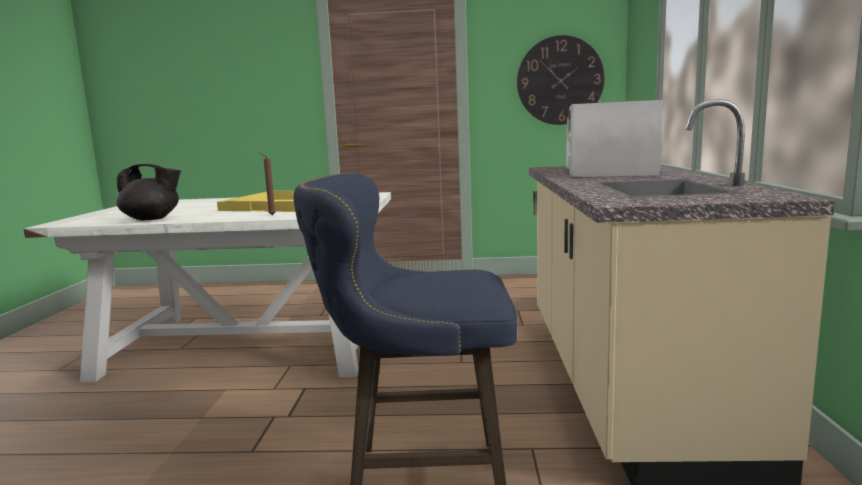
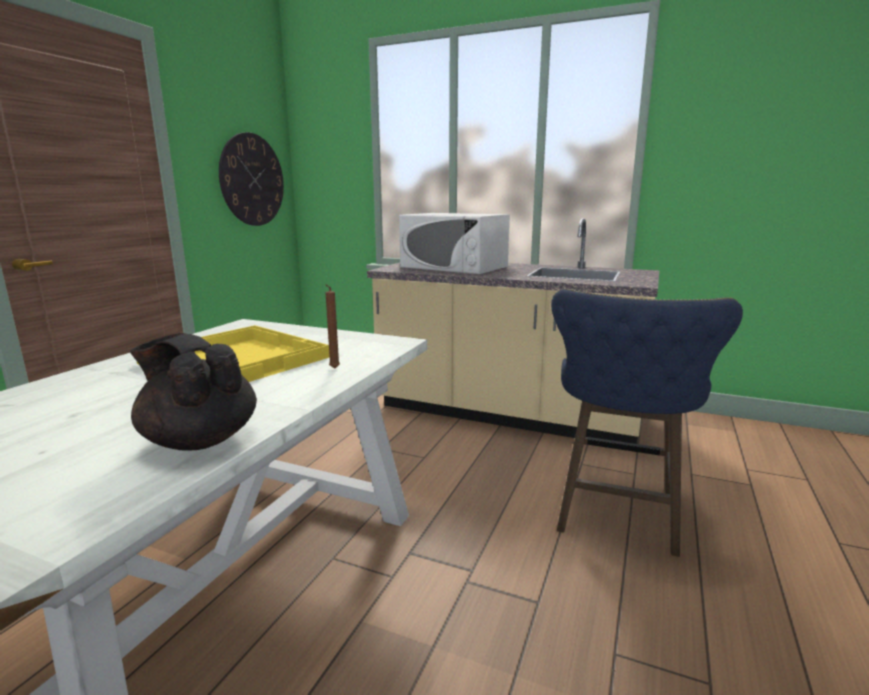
camera: 70 degrees left, 5 degrees up
(152, 219) = (199, 440): black teapot -> black teapot turned 75 degrees counterclockwise

